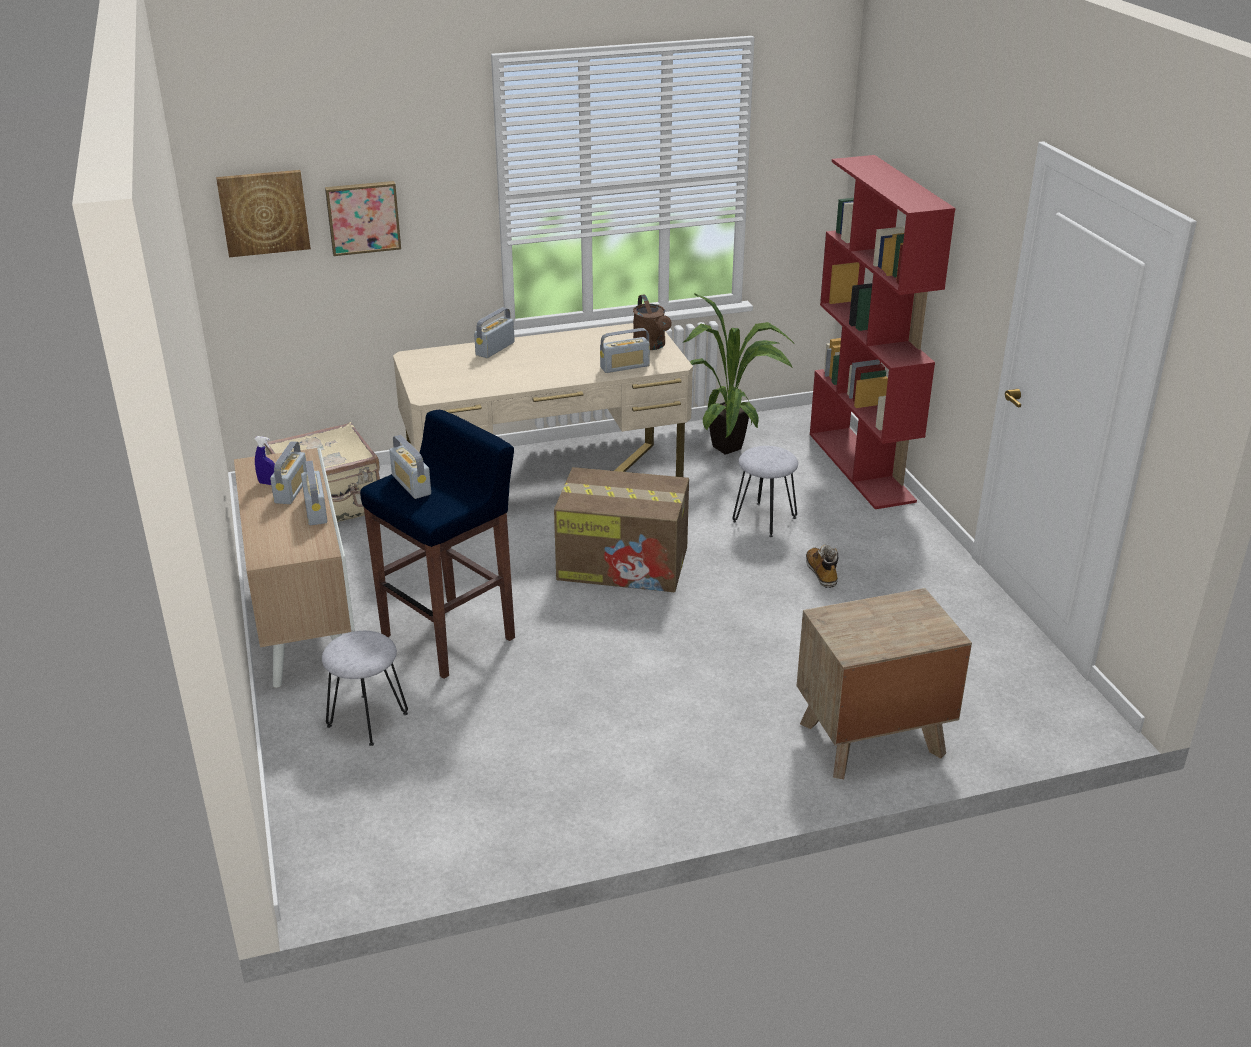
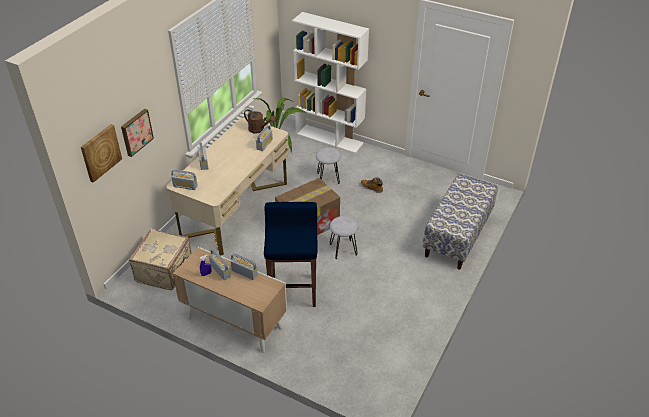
camera: 45 degrees left, 10 degrees up
(367, 720) = (313, 339): grey stool -> grey stool (343, 249)
(411, 485) = (281, 239): radio -> radio (185, 186)
(862, 467) = (330, 138): red bookcase -> white bookcase
(871, 739) = (457, 236): brown nightstand -> bench

